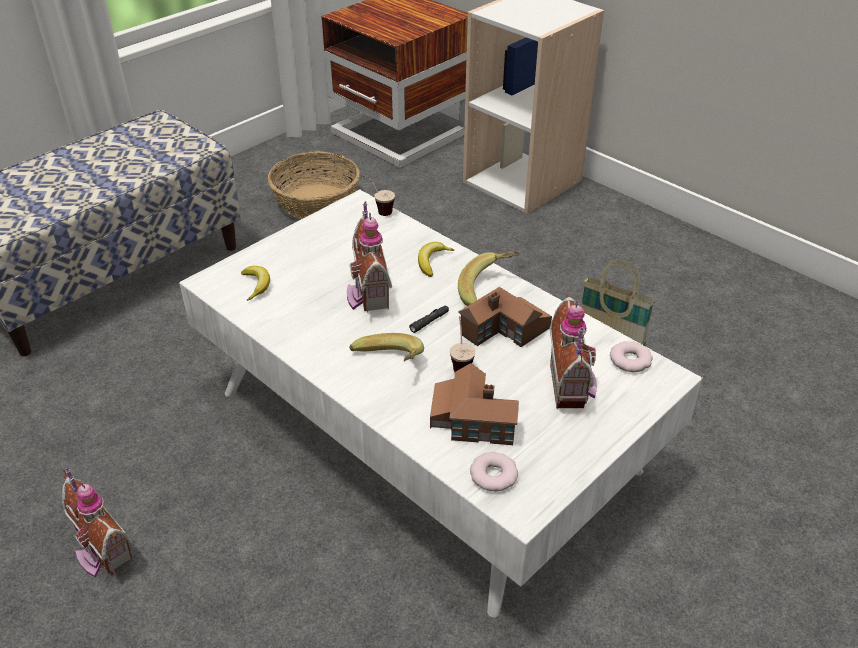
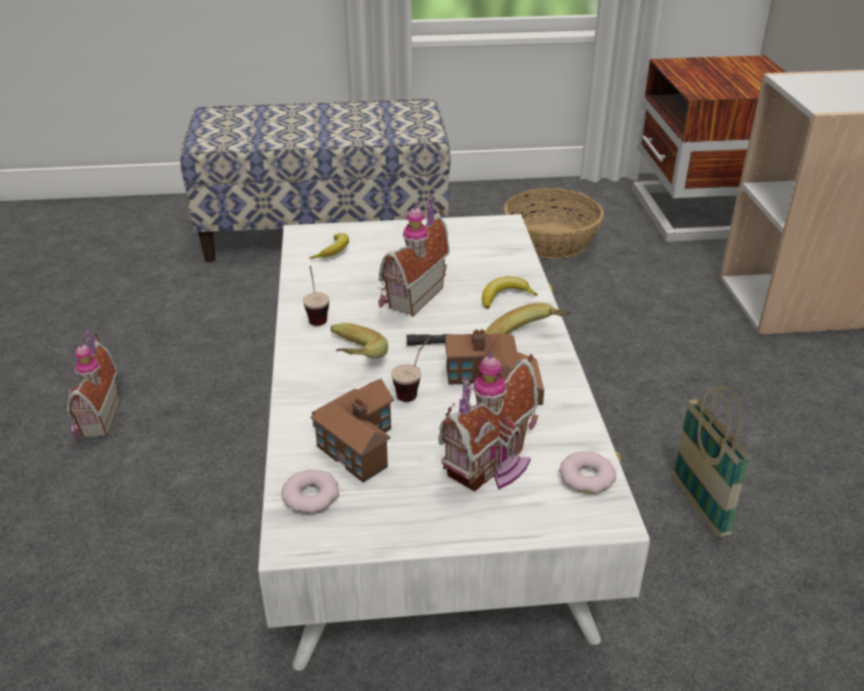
camera: 40 degrees right, 5 degrees down
(378, 210) = (514, 236): cup -> cup (316, 315)

